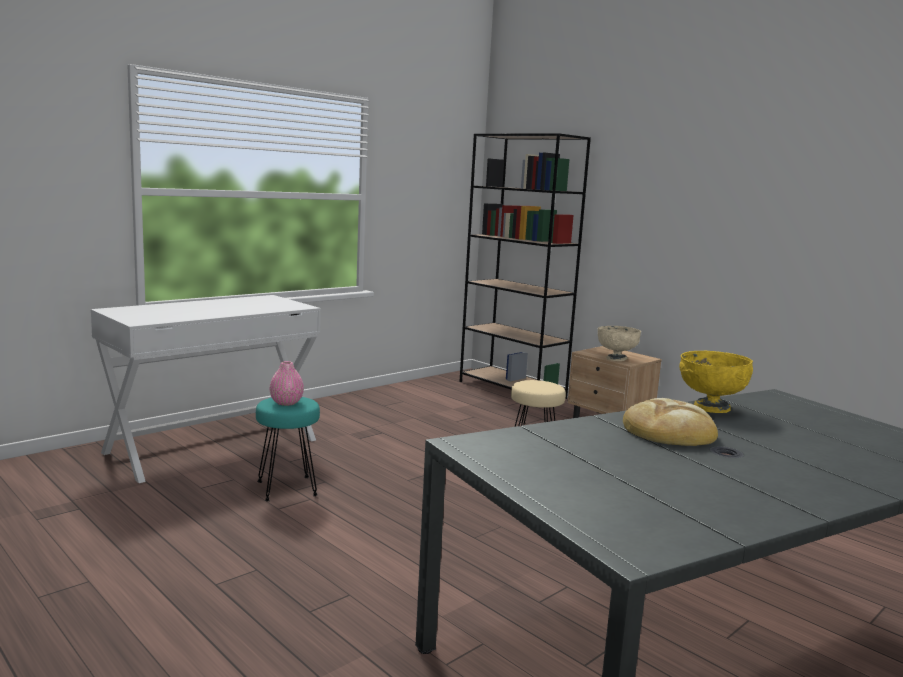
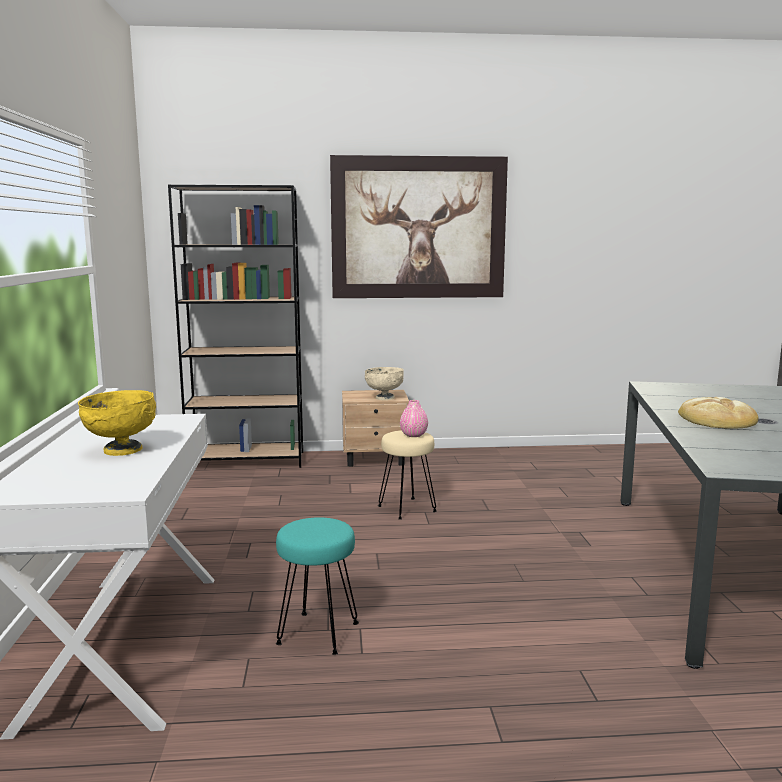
camera: 50 degrees left, 0 degrees up
(286, 403) = (316, 530): pink vase -> pink vase (413, 435)
(701, 181) = (418, 228): none -> picture
(710, 408) = (666, 401): yellow bowl -> yellow bowl (121, 450)

